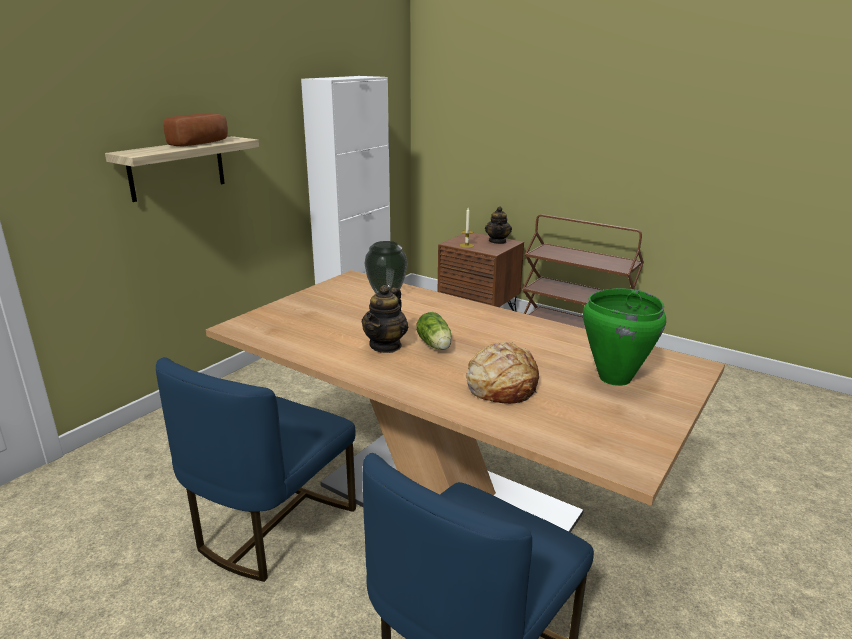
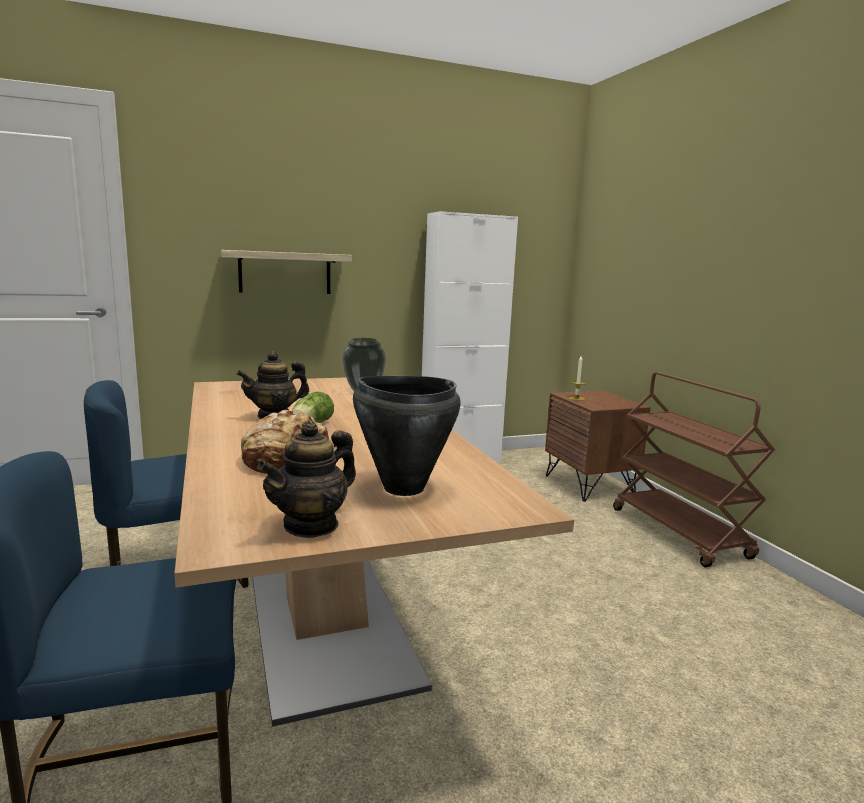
camera: 35 degrees right, 10 degrees down
(202, 143) = (301, 252): bread -> none
(498, 241) = (618, 401): teapot -> teapot (311, 525)
(614, 378) = (403, 488): green cooking pot -> black cooking pot

